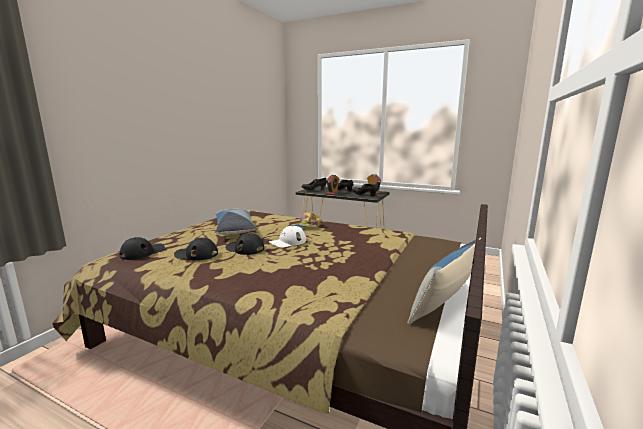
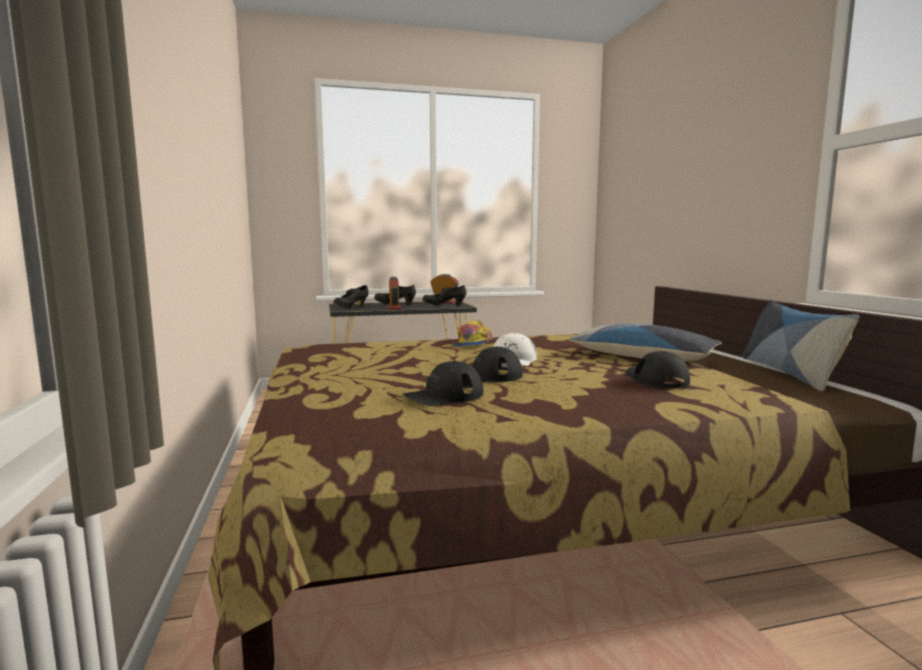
camera: 40 degrees left, 5 degrees down
(143, 252) = (334, 416): black cap -> black cap (656, 379)
(234, 229) = (380, 363): pillow -> pillow (642, 356)

